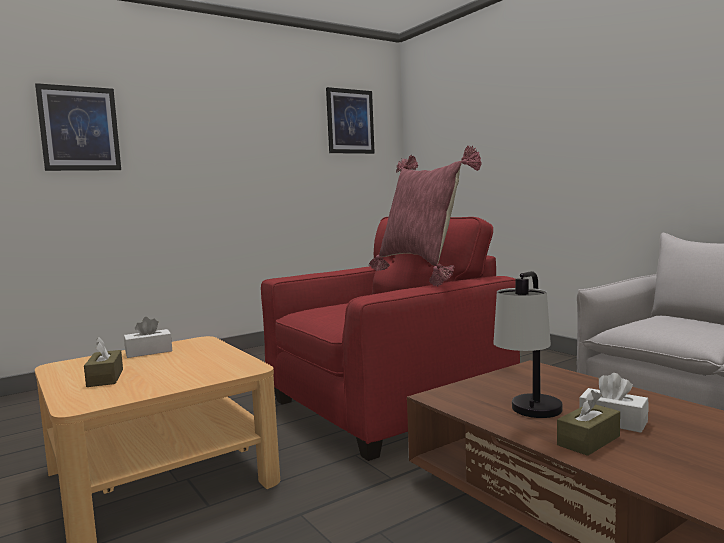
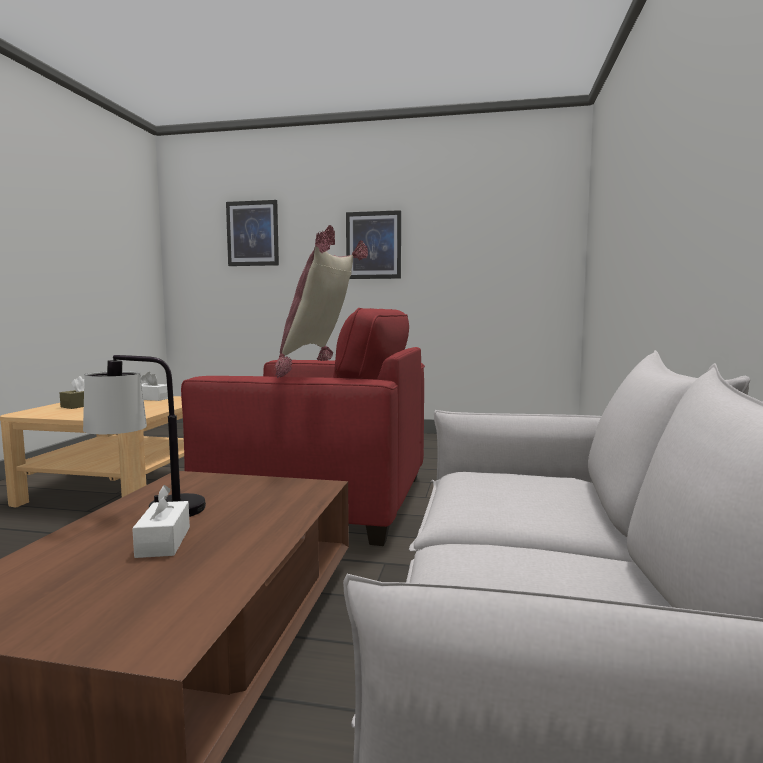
camera: 45 degrees right, 0 degrees up
(350, 121) = (508, 208): picture -> picture (373, 245)
(588, 441) = (94, 542): brown tissue box -> none

